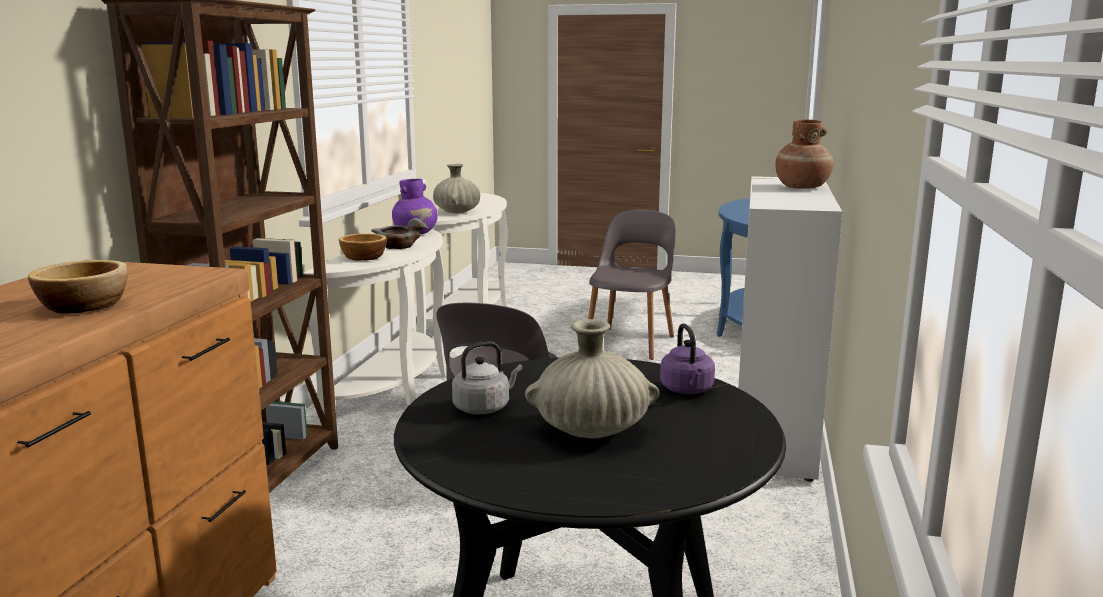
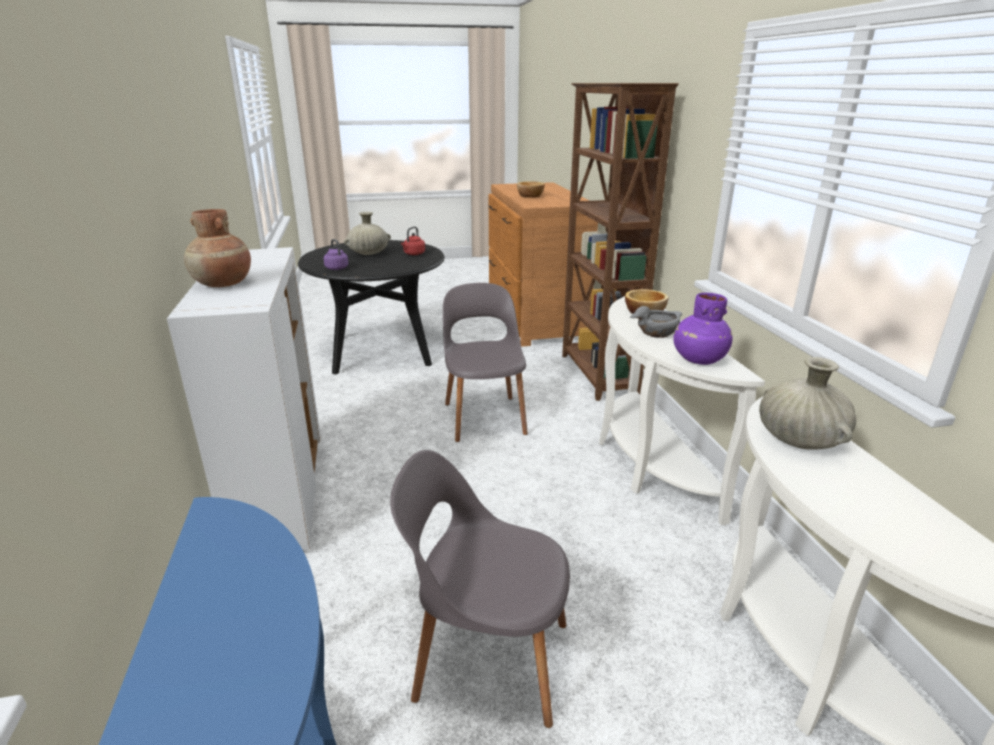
camera: 155 degrees right, 10 degrees up
(484, 408) = (413, 254): grey kettle -> red kettle
(630, 342) = (487, 658): grey chair -> grey chair turned 105 degrees clockwise

